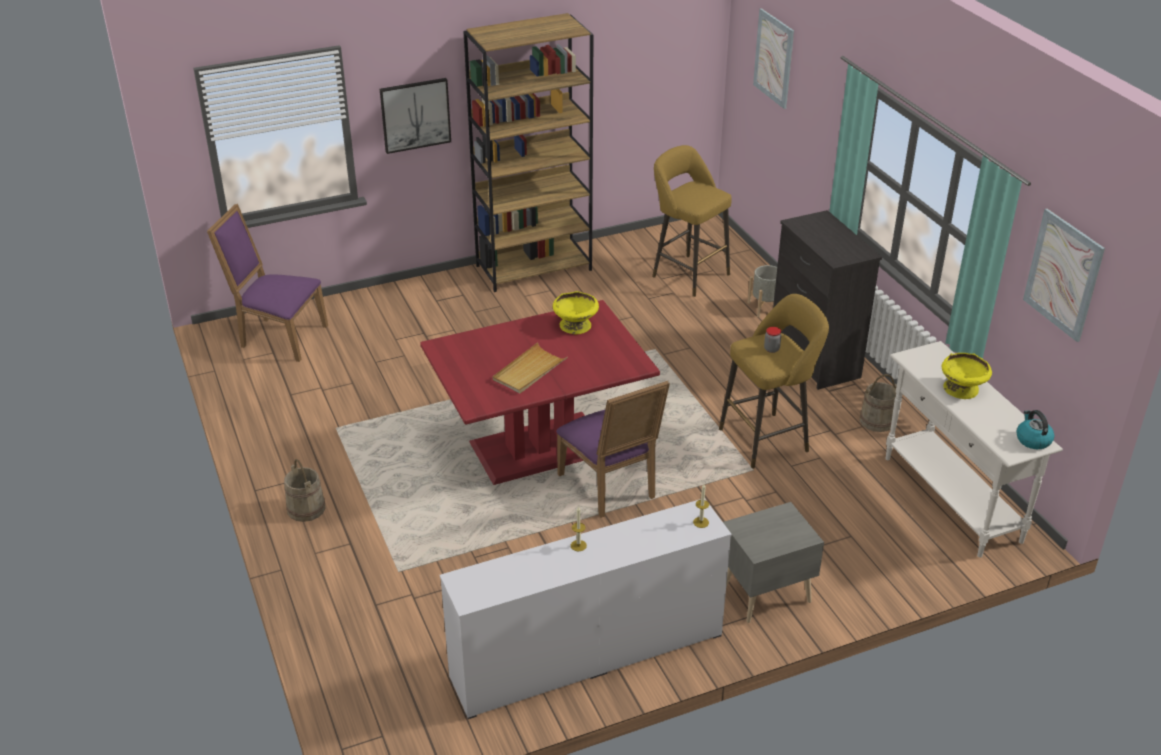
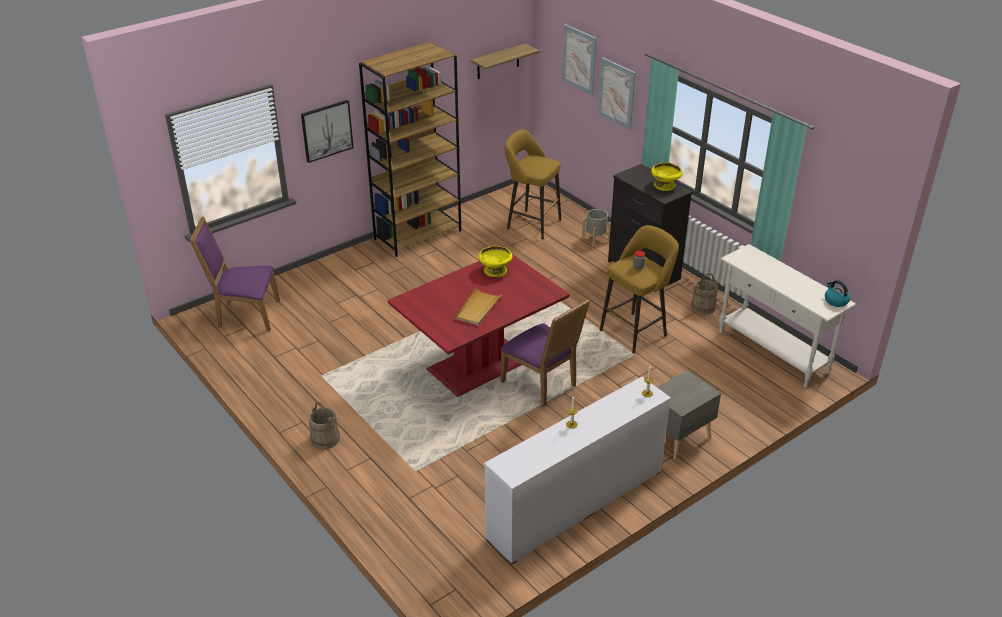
camera: 15 degrees left, 0 degrees up
(670, 51) = (498, 62): none -> shelf
(962, 389) = (777, 274): yellow bowl -> yellow bowl (665, 185)
(1063, 274) = (841, 186): picture -> picture (616, 93)

